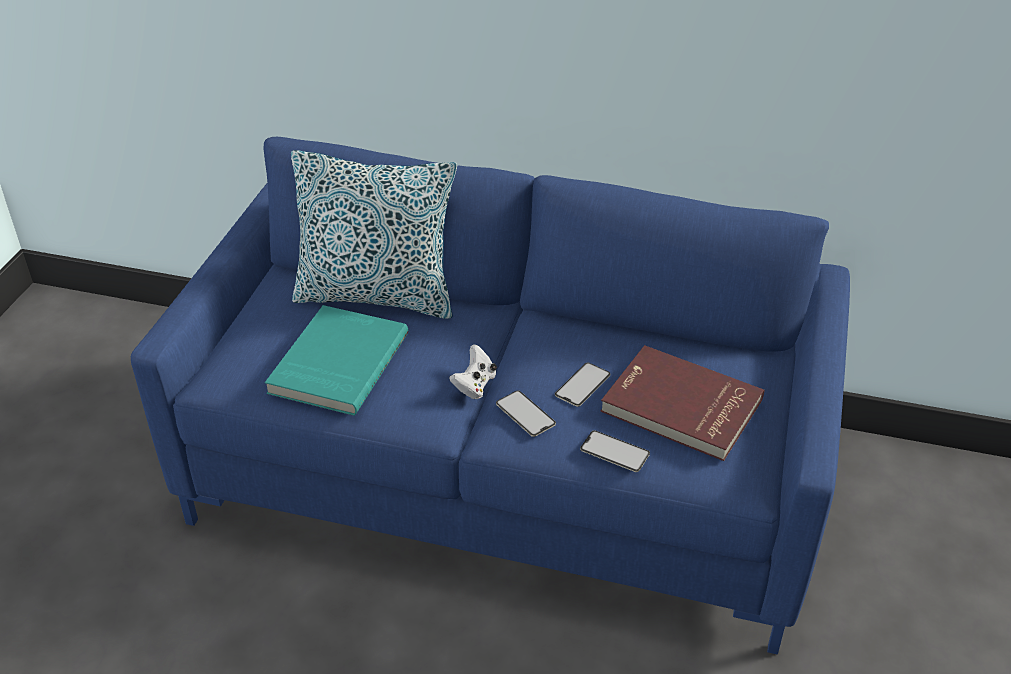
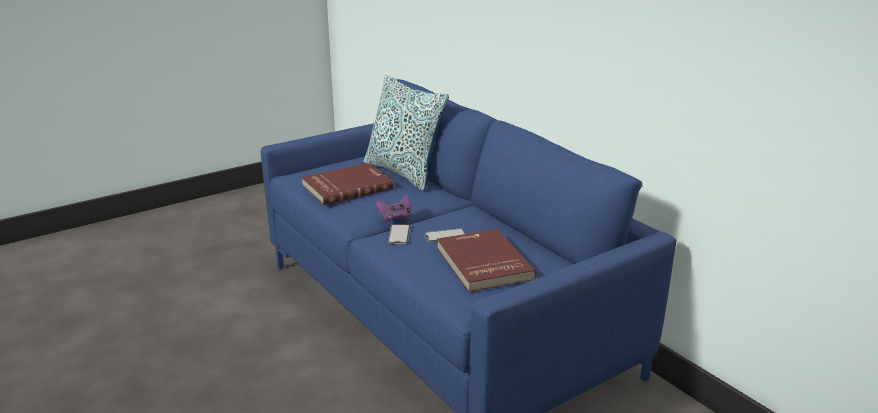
camera: 40 degrees right, 15 degrees down
(336, 363) = (346, 186): turquoise book -> red book
(474, 385) = (395, 217): white game controller -> purple game controller
(614, 451) = (418, 265): phone -> none

